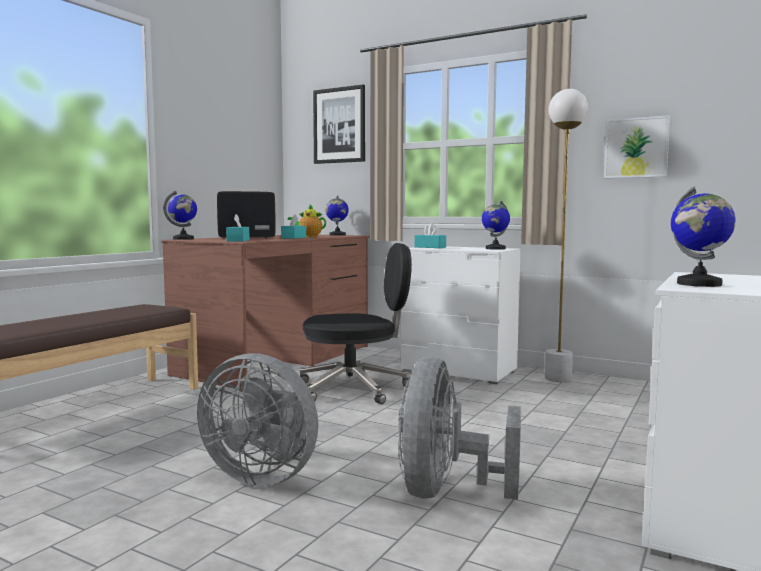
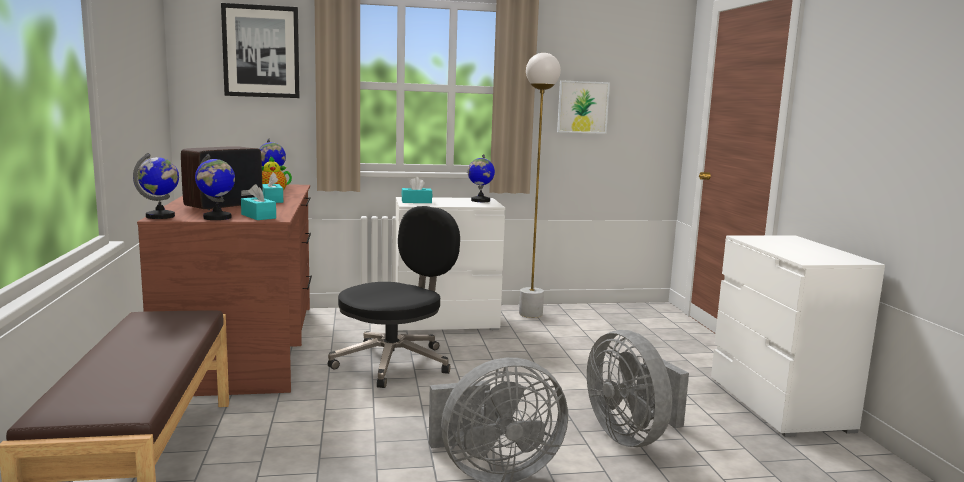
camera: 40 degrees left, 5 degrees up
(699, 284) = (796, 254): globe -> globe (217, 218)

